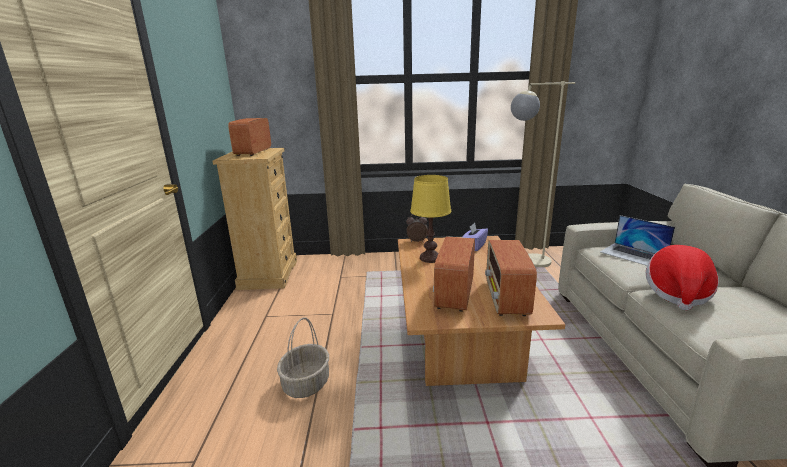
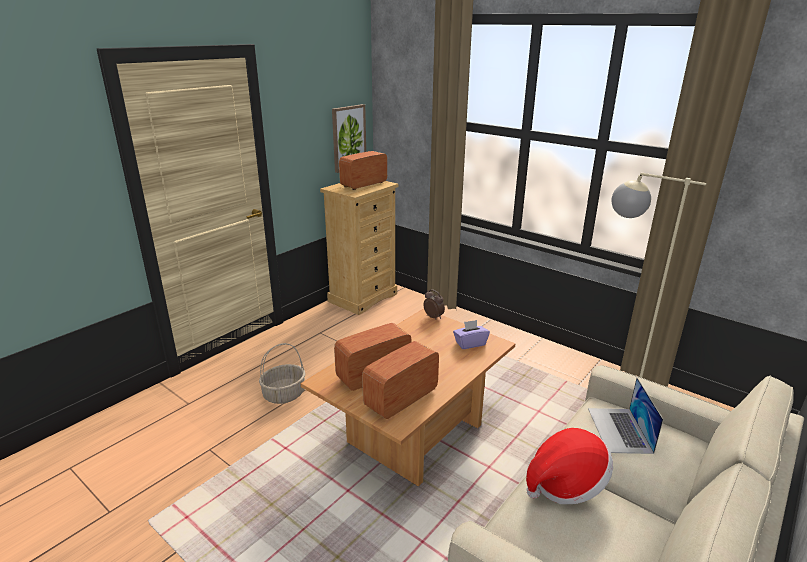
camera: 40 degrees right, 5 degrees up
(220, 106) = (348, 138): none -> picture
(430, 258) = (413, 338): yellow table lamp -> none

